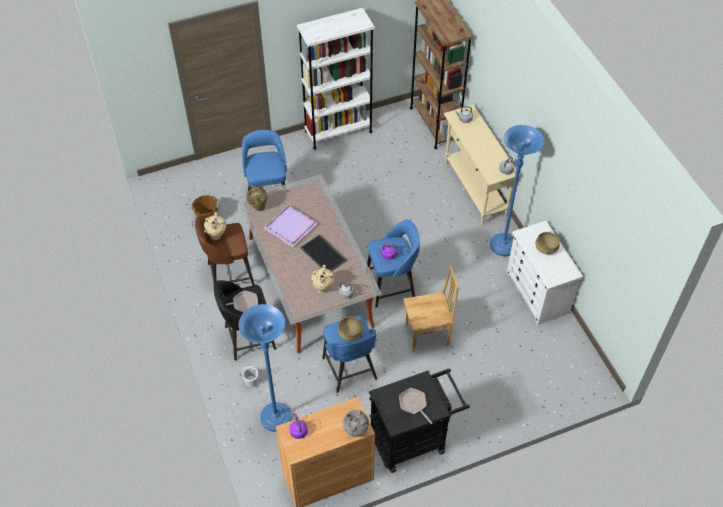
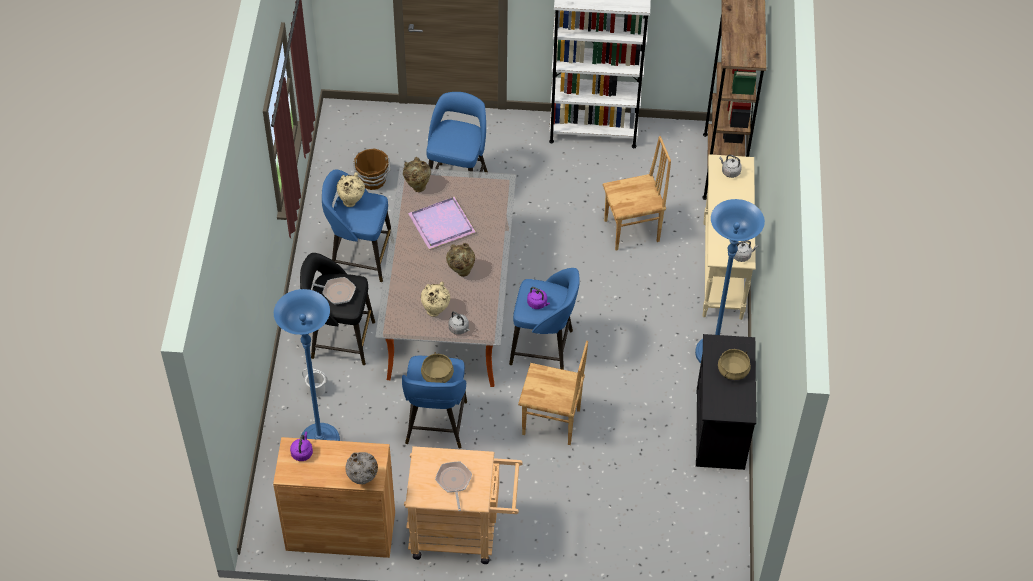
camera: 25 degrees right, 0 degrees up
(229, 275) = (360, 257): brown stool -> blue stool
(324, 254) = (461, 271): tray -> beige vase
(403, 187) = (632, 231): none -> brown chair
(414, 439) = (462, 533): black cart -> beige cart
(537, 293) = (720, 428): white dresser -> black dresser

